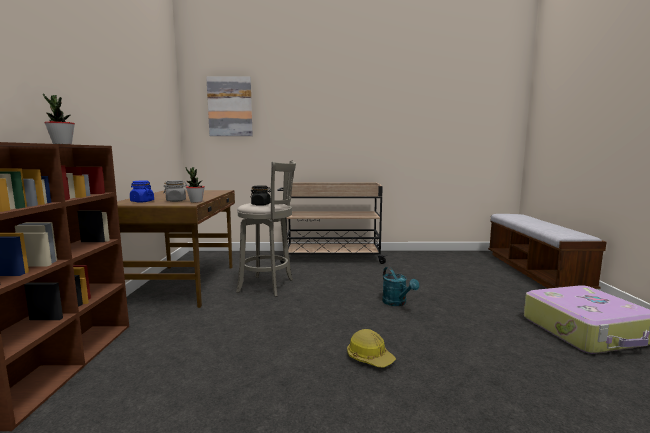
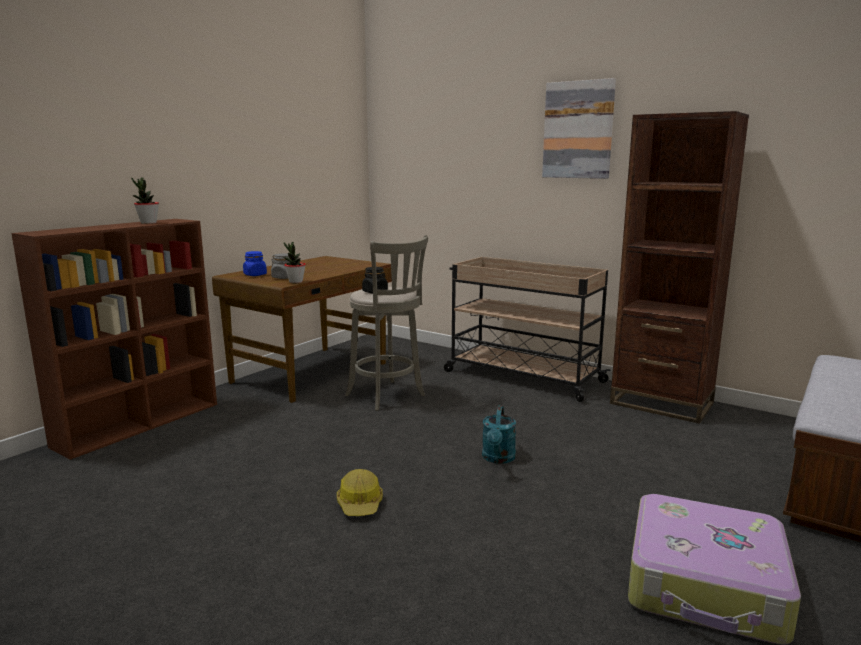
camera: 35 degrees right, 5 degrees up
(230, 107) = (420, 145): picture -> picture (578, 130)
(419, 256) = (661, 403): none -> brown bookcase

